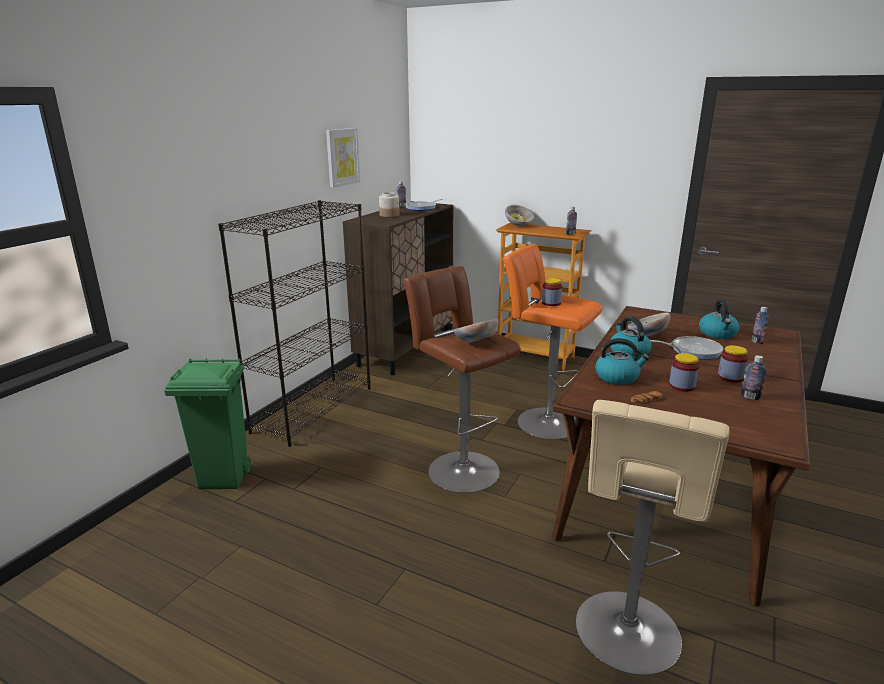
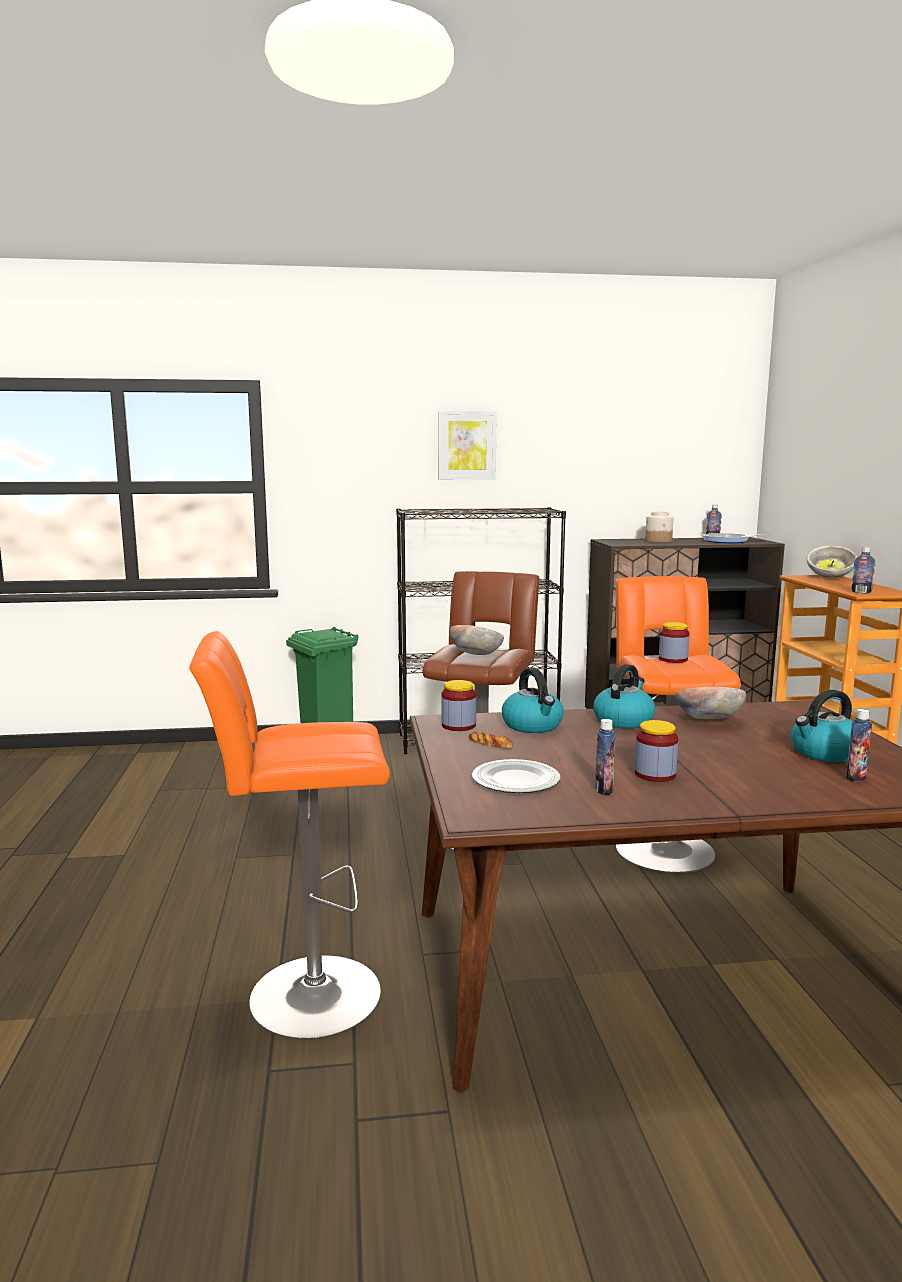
camera: 55 degrees right, 10 degrees down
(342, 157) = (605, 463): picture -> picture (466, 445)
(626, 637) = (304, 996): beige stool -> orange stool
(682, 386) = (567, 754): jar -> jar (458, 726)
(692, 350) = (712, 747): frying pan -> none
(722, 414) = (514, 780): none -> plate

